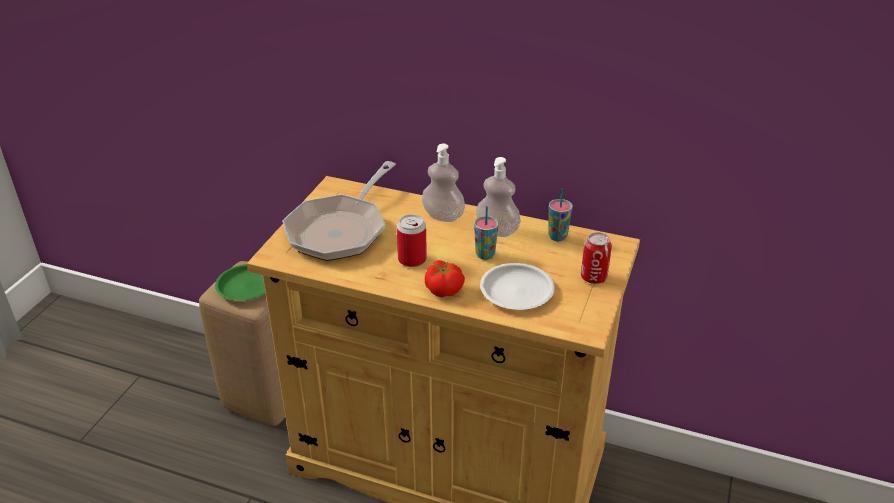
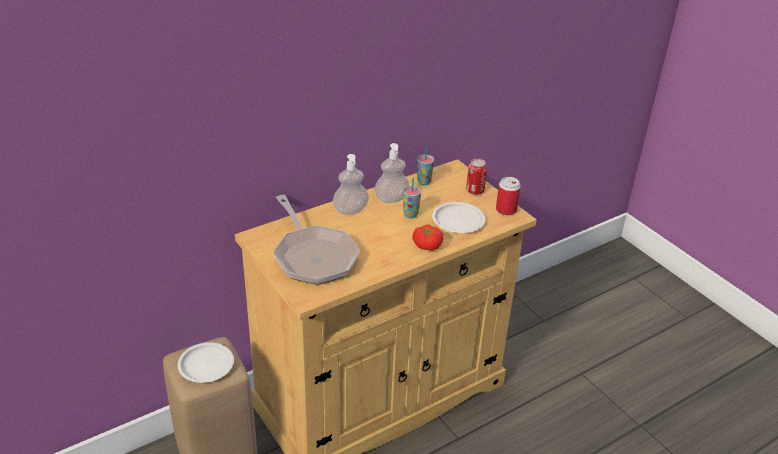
camera: 55 degrees left, 0 degrees up
(245, 286) = (206, 365): green plate -> white plate
(412, 259) = (382, 243): can -> can (506, 210)

